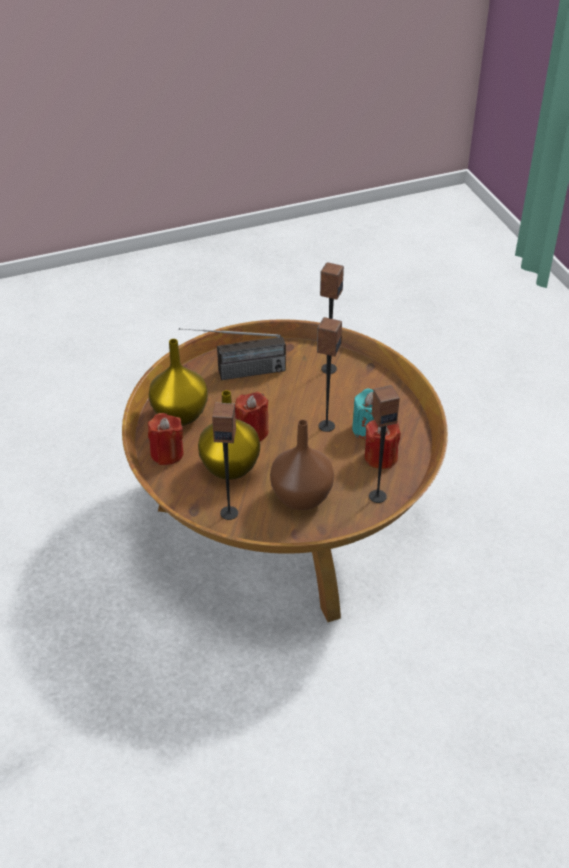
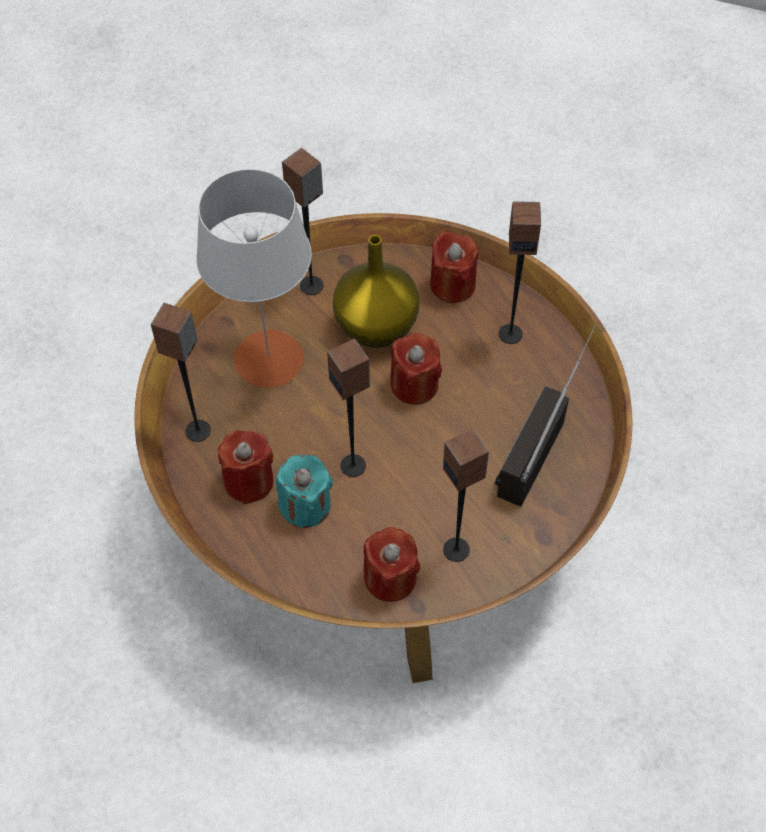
camera: 130 degrees right, 15 degrees up
(179, 415) = (510, 333): yellow vase -> speaker
(300, 498) = (268, 359): brown vase -> grey table lamp
(369, 379) = (390, 578): none -> red candle

